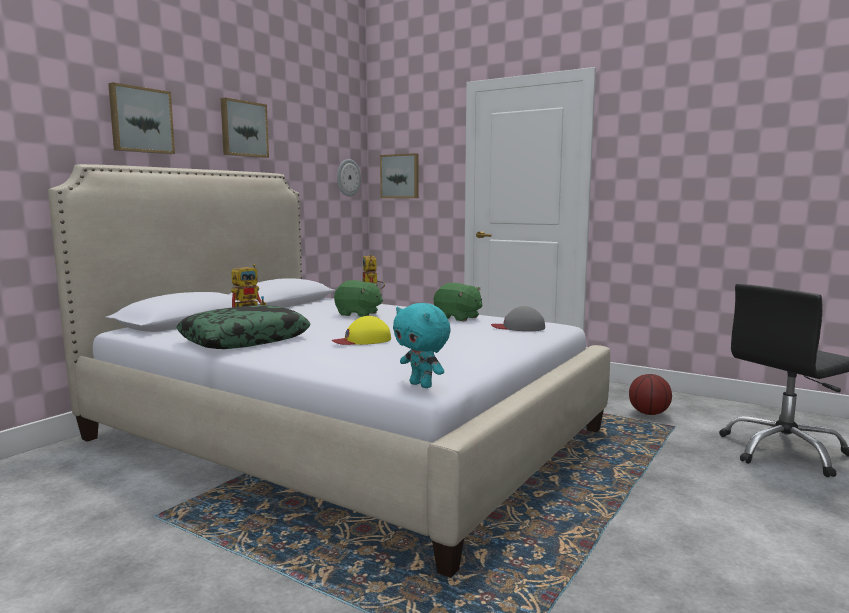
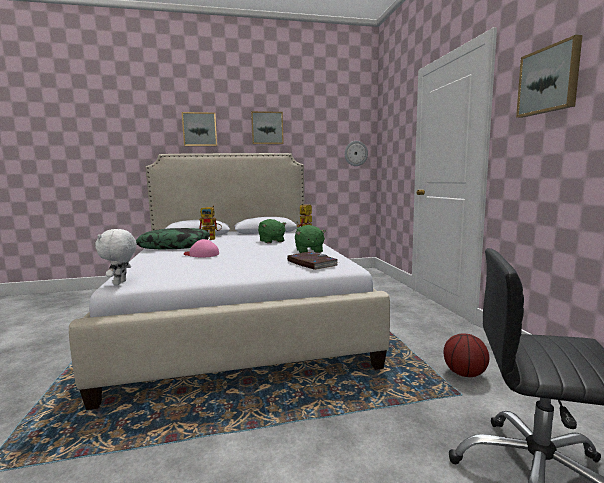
camera: 45 degrees right, 0 degrees up
(363, 340) = (201, 254): yellow cap -> pink cap
(400, 176) = (388, 150): picture -> picture (549, 80)
(422, 385) = (120, 283): turquoise plush toy -> white plush toy
(519, 327) = (311, 263): grey cap -> book

